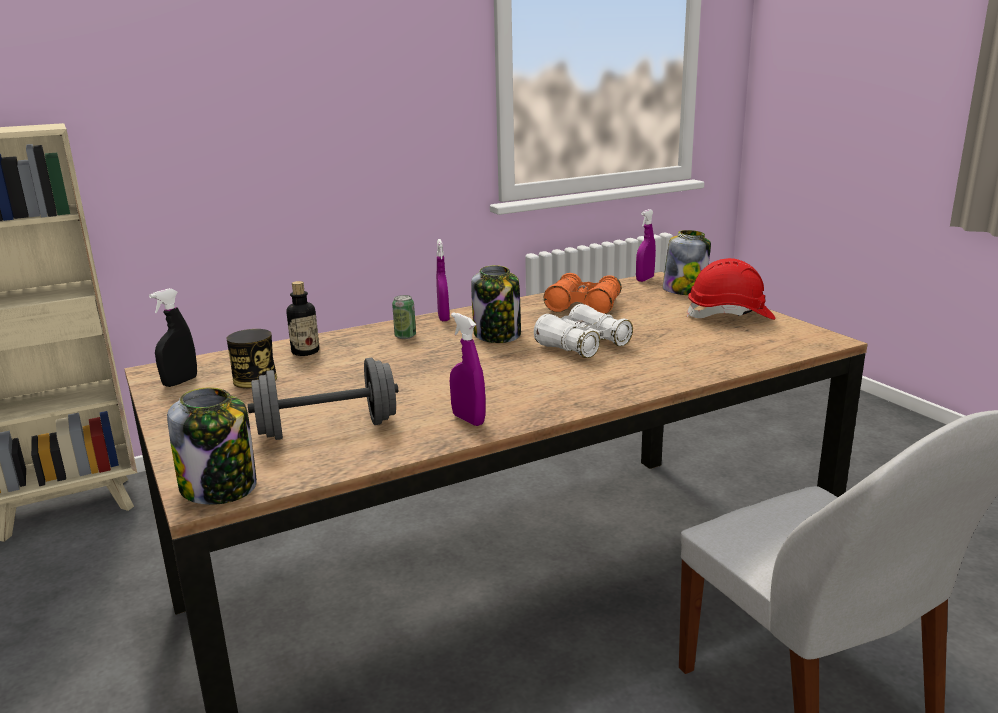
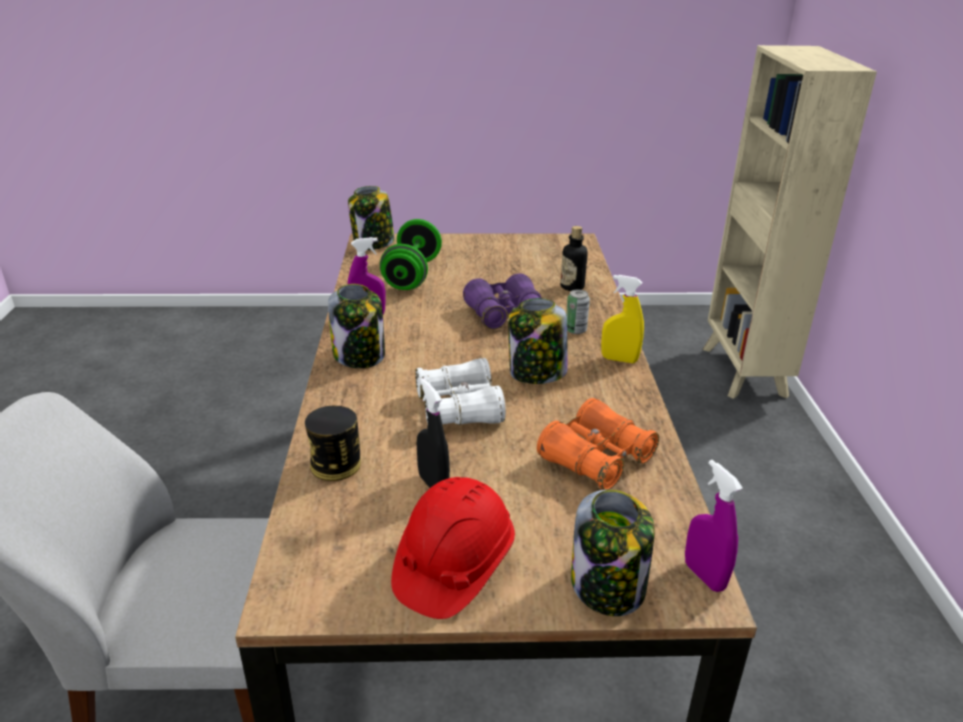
camera: 115 degrees right, 10 degrees up
(180, 382) = (546, 245): black spray bottle -> black spray bottle (433, 484)
(255, 379) = (526, 265): can -> can (335, 464)
(328, 429) = (412, 275): grey dumbbell -> green dumbbell
(398, 364) = (505, 314): none -> purple binoculars
(443, 318) = (619, 359): purple spray bottle -> yellow spray bottle
(554, 398) = (360, 356): none -> jar

